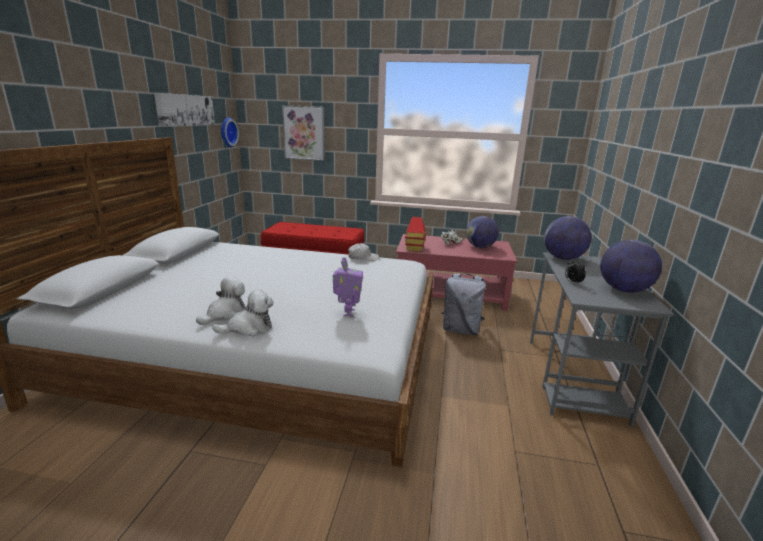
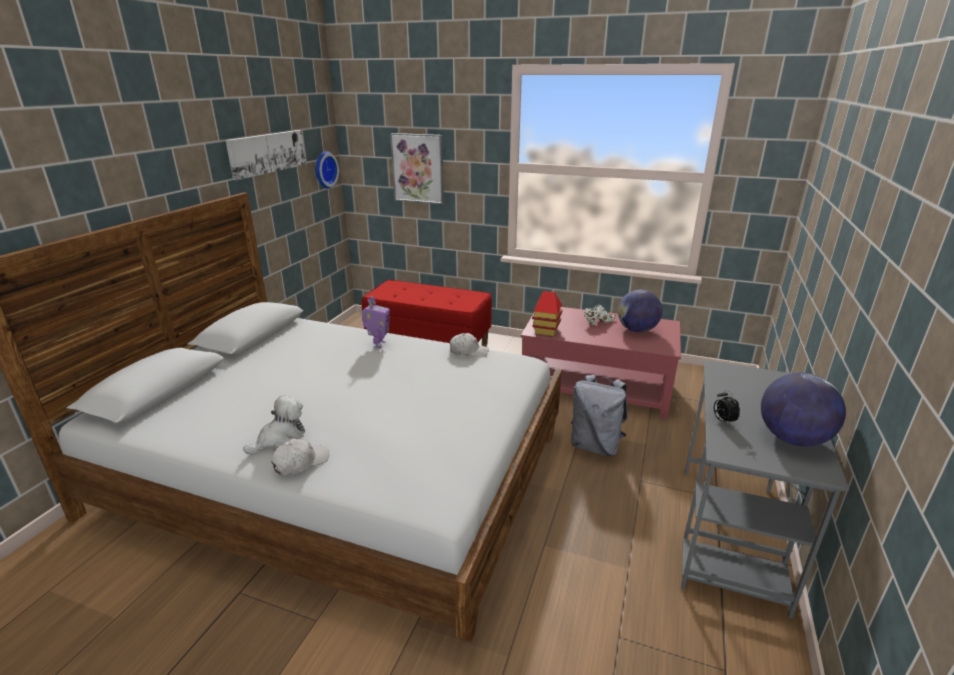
camera: 10 degrees right, 5 degrees up
(249, 328) = (300, 462): plush toy -> white cap
(347, 313) = (421, 446): toy robot -> toy robot (378, 344)
(563, 258) = (727, 373): globe -> none

